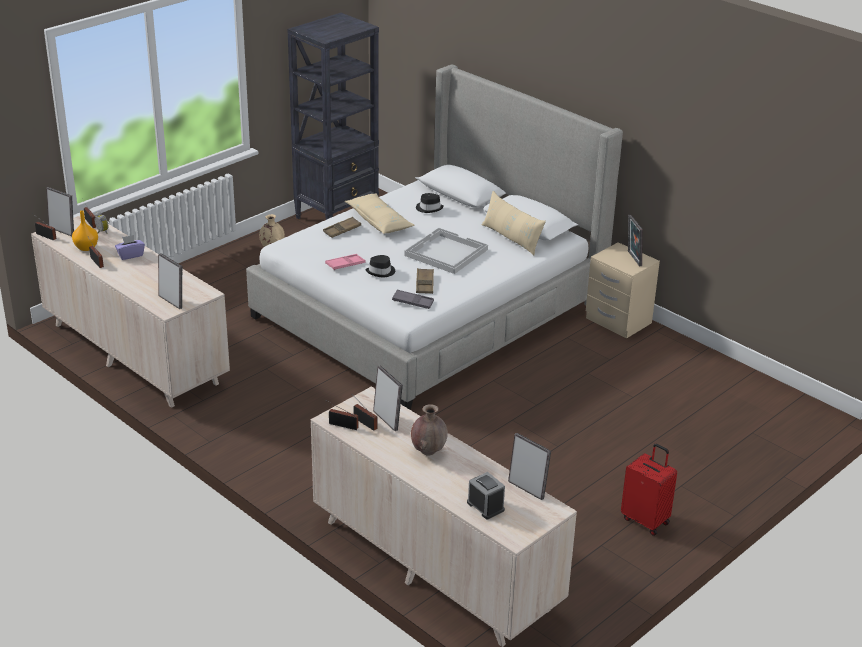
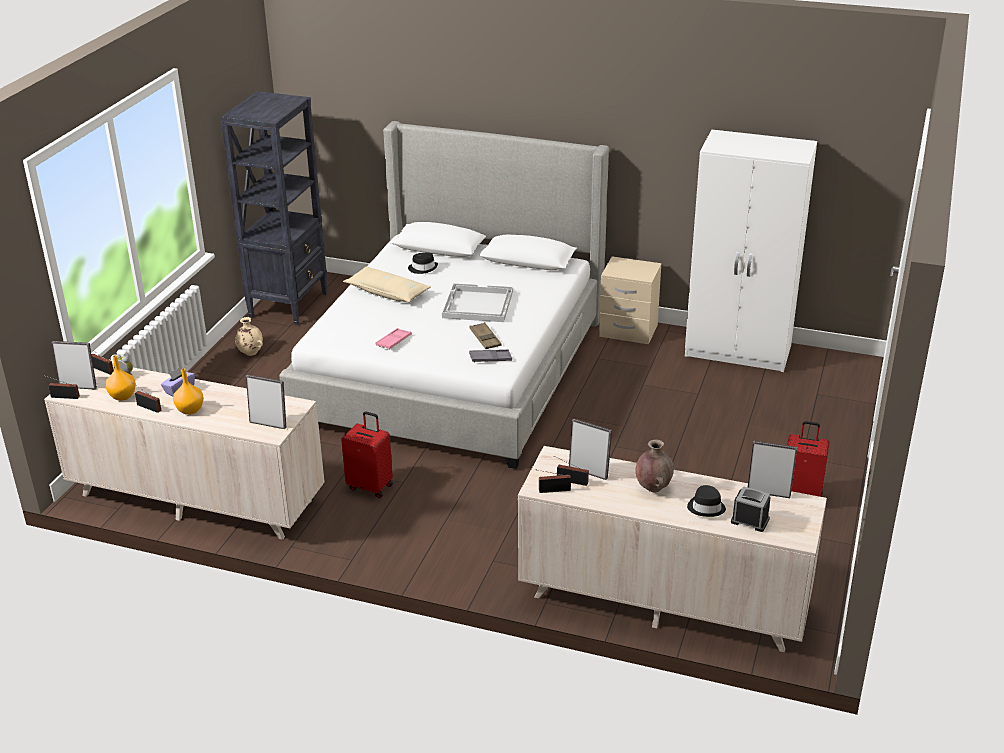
camera: 25 degrees left, 0 degrees up
(124, 273) = (189, 410): none -> orange vase
(274, 387) = (370, 486): none -> red suitcase
(342, 230) = (360, 310): brown tray -> none
(381, 272) = (434, 339): black hat -> black hat (706, 507)
(511, 238) = (523, 276): beige pillow -> none
(632, 259) = (638, 267): picture frame -> none
(709, 370) = (739, 352): none -> white wardrobe

